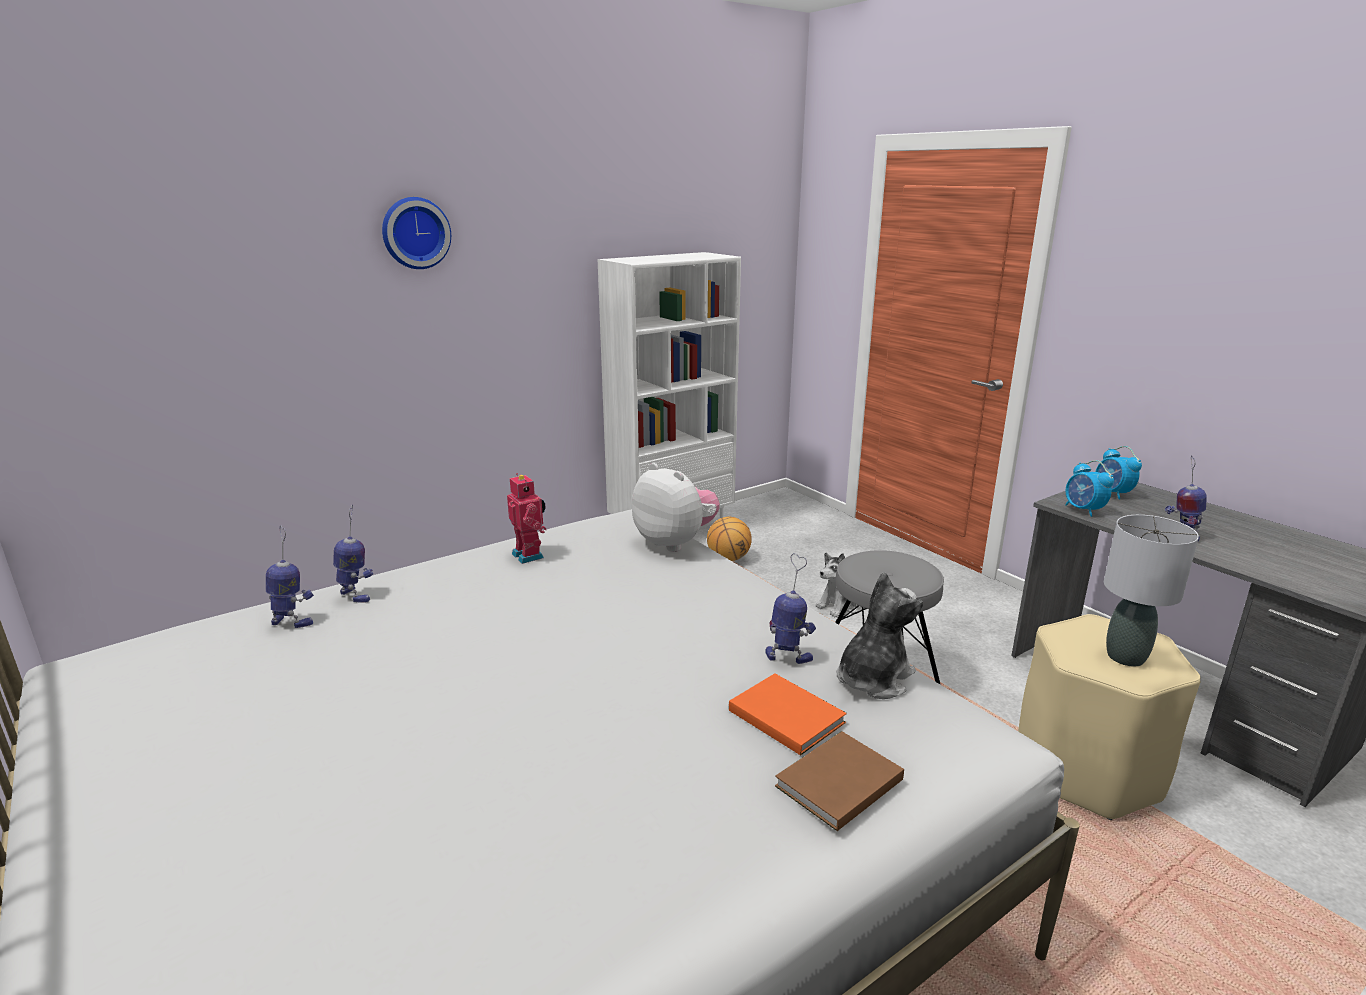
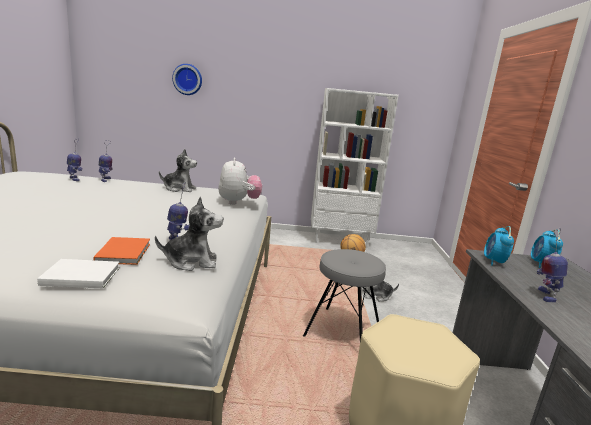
camera: 35 degrees right, 5 degrees down
(415, 233) = (237, 63): wall clock -> wall clock (188, 79)
(530, 555) = (179, 189): toy robot -> plush toy
(835, 783) = (80, 276): brown book -> white book
(1126, 657) = (416, 349): grey table lamp -> none

